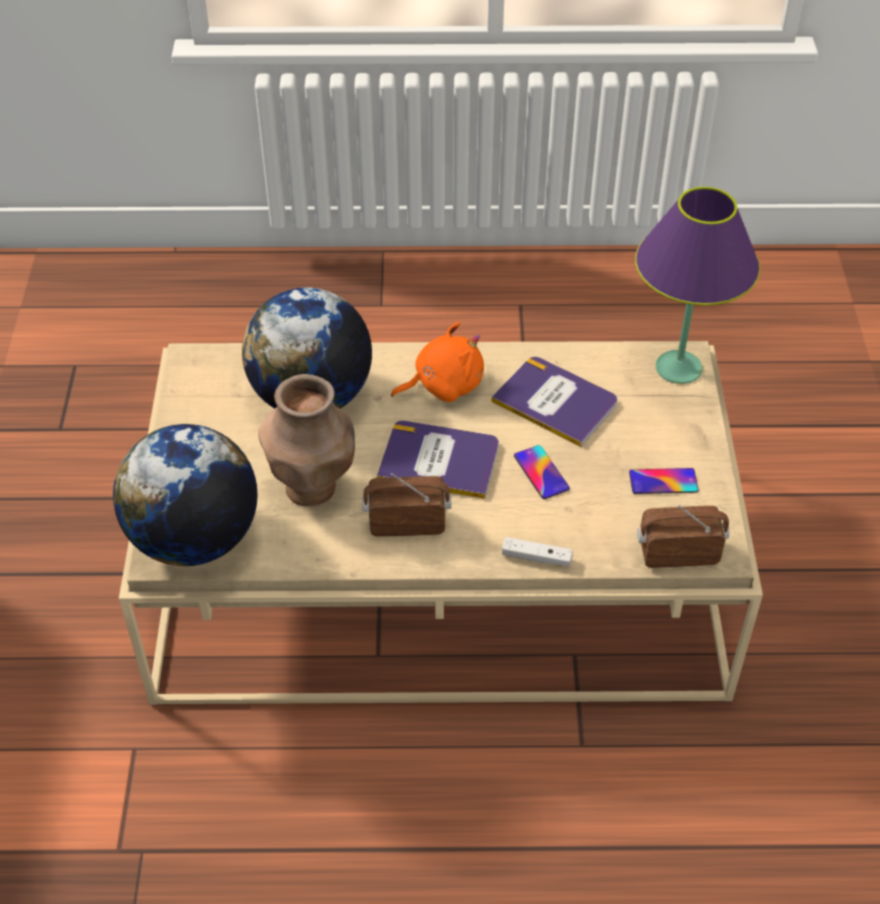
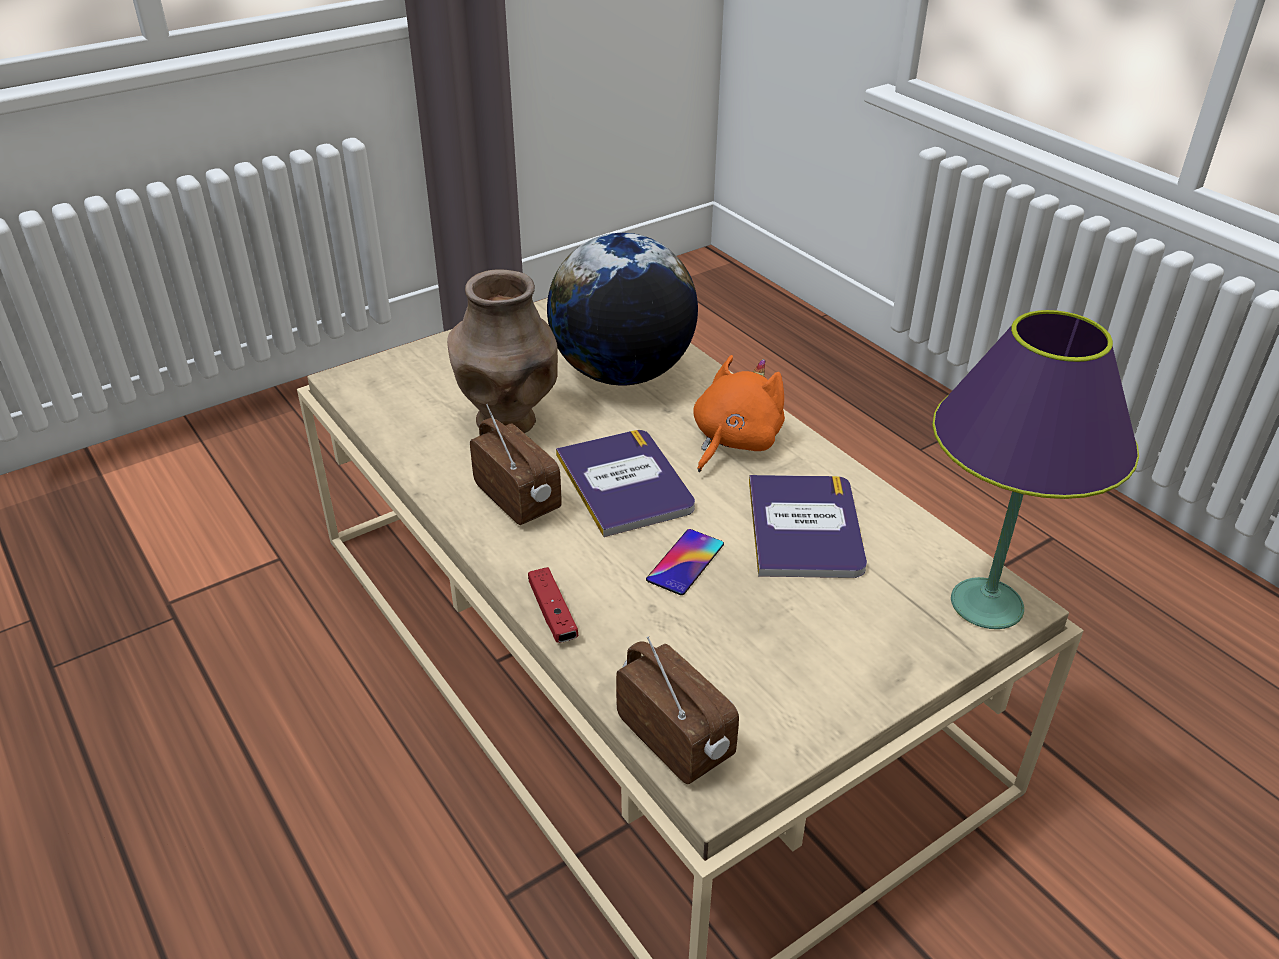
camera: 55 degrees right, 10 degrees down
(194, 539) = (383, 387): globe -> none
(443, 385) = (733, 441): orange plush toy -> orange plush toy turned 90 degrees counterclockwise
(536, 557) = (553, 613): white game controller -> red game controller
(663, 481) = (780, 672): phone -> none

